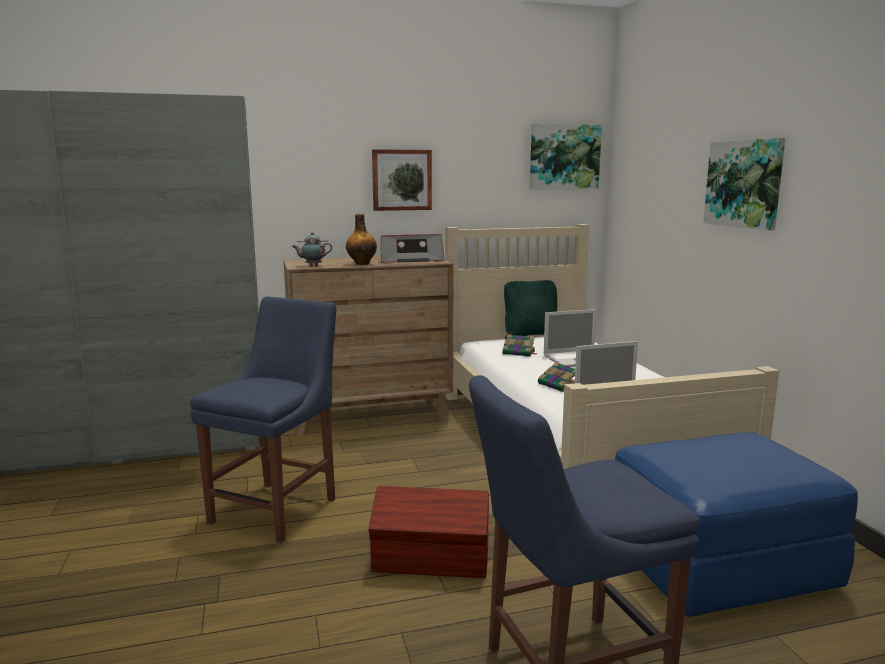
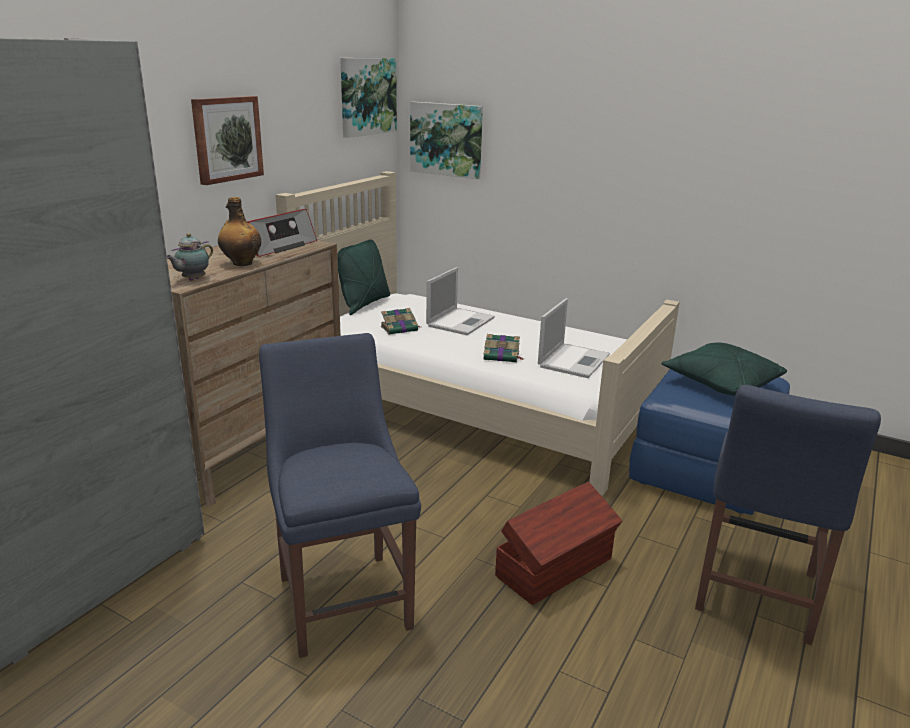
camera: 45 degrees left, 10 degrees up
(735, 457) = (721, 383): none -> green pillow
(744, 183) = (607, 137): picture -> picture (446, 139)

